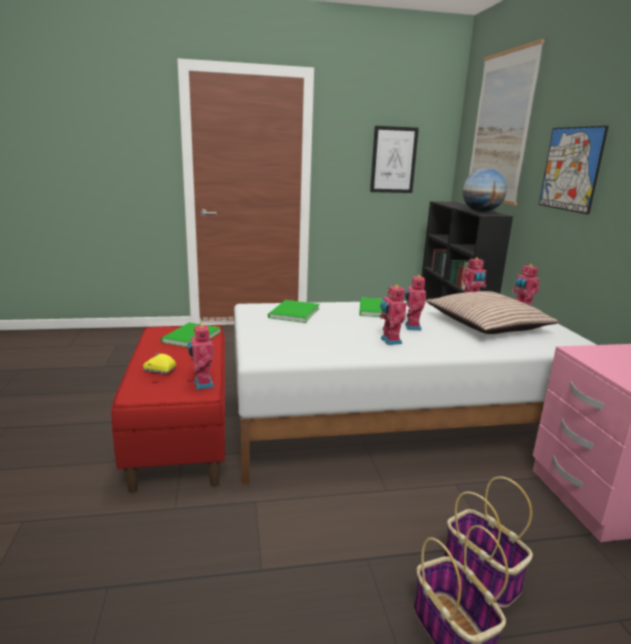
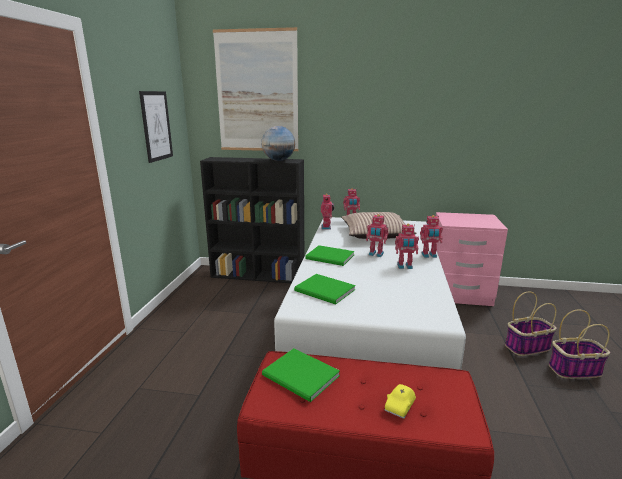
camera: 70 degrees left, 0 degrees up
(202, 384) = (436, 378): toy robot -> toy robot (429, 255)
(571, 169) = (353, 121): picture -> none

